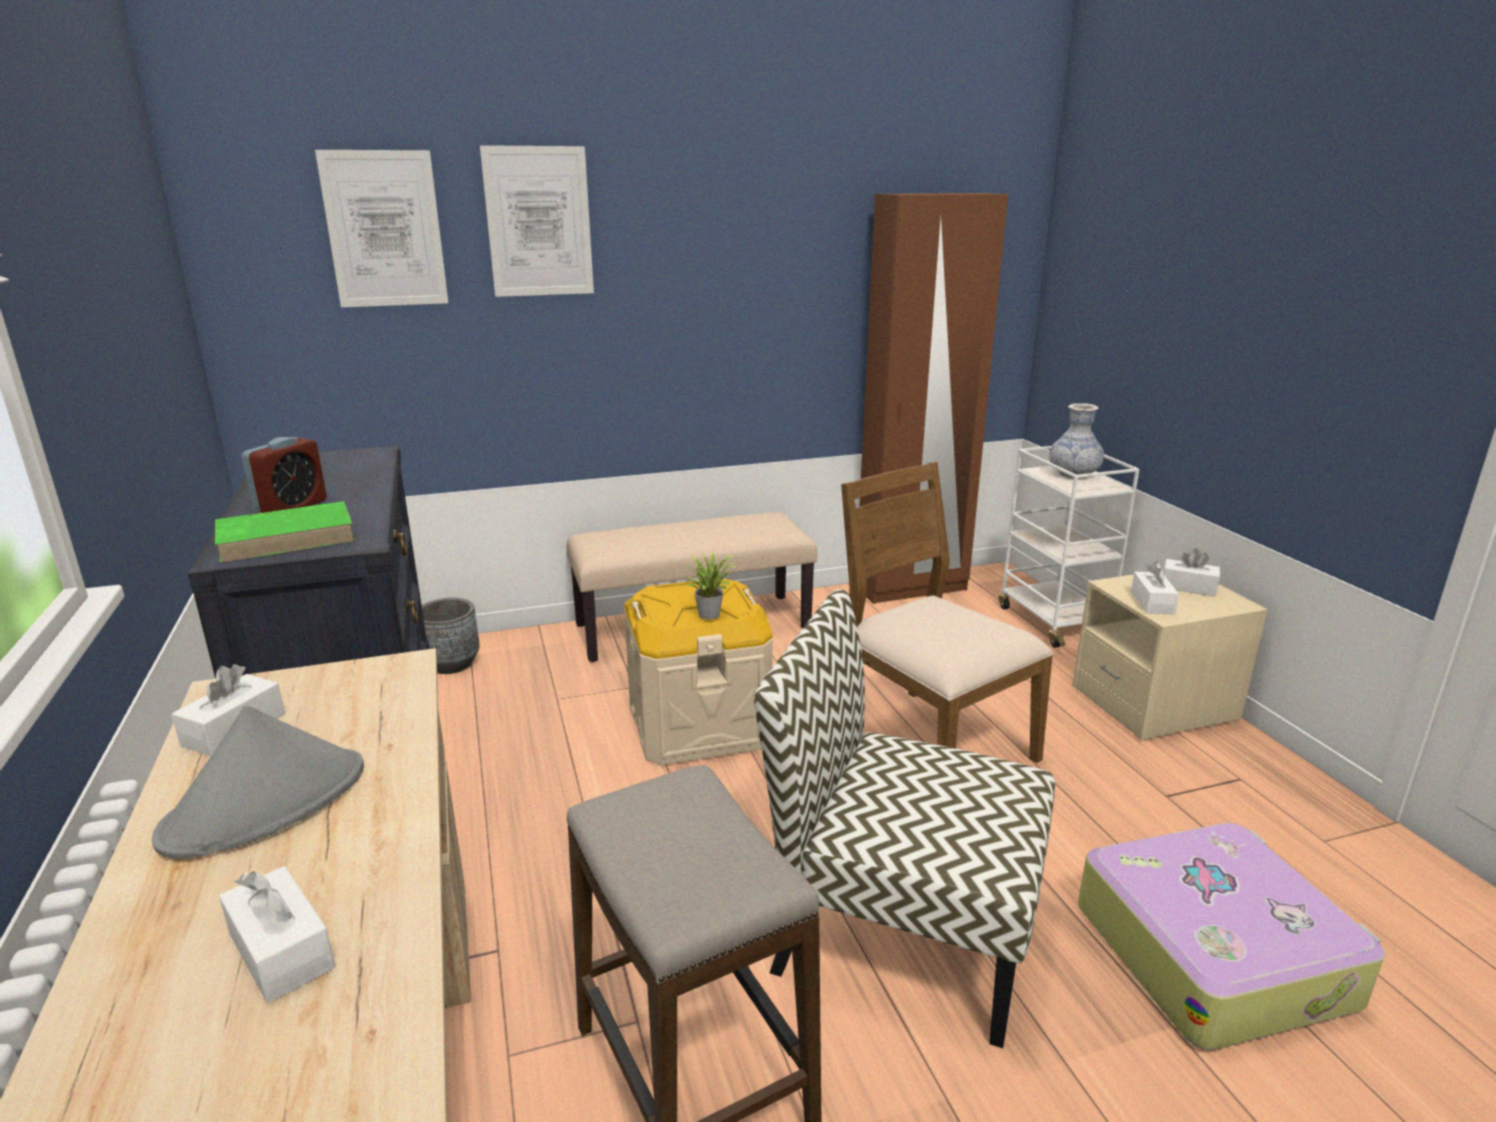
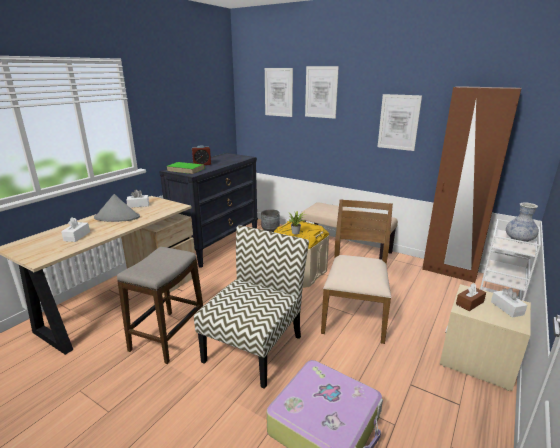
camera: 50 degrees right, 0 degrees up
(758, 285) = (398, 122): none -> picture
(899, 932) = (254, 347): chair -> chair turned 45 degrees clockwise
(1152, 602) = (469, 303): white tissue box -> brown tissue box

